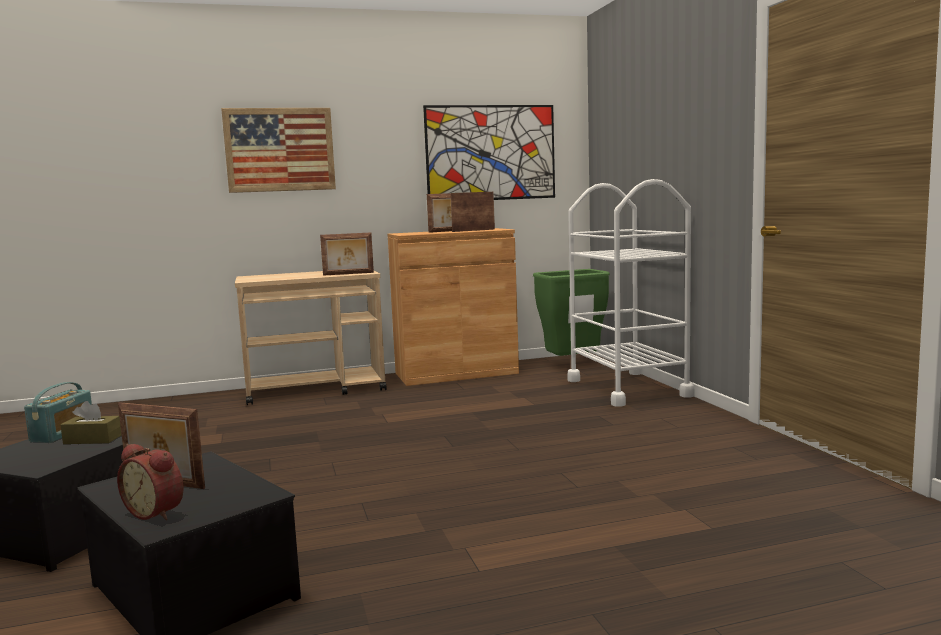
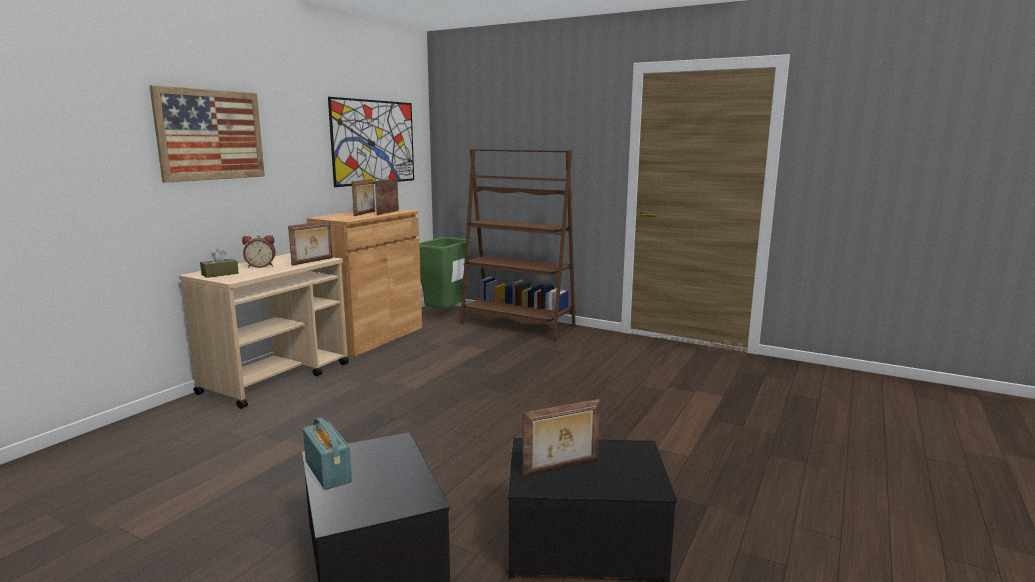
camera: 45 degrees left, 5 degrees up
(92, 439) = (382, 465): brown tissue box -> brown tissue box (220, 274)
(157, 512) = (620, 483): alarm clock -> alarm clock (261, 266)
(627, 388) = (517, 325): white cart -> brown bookcase

